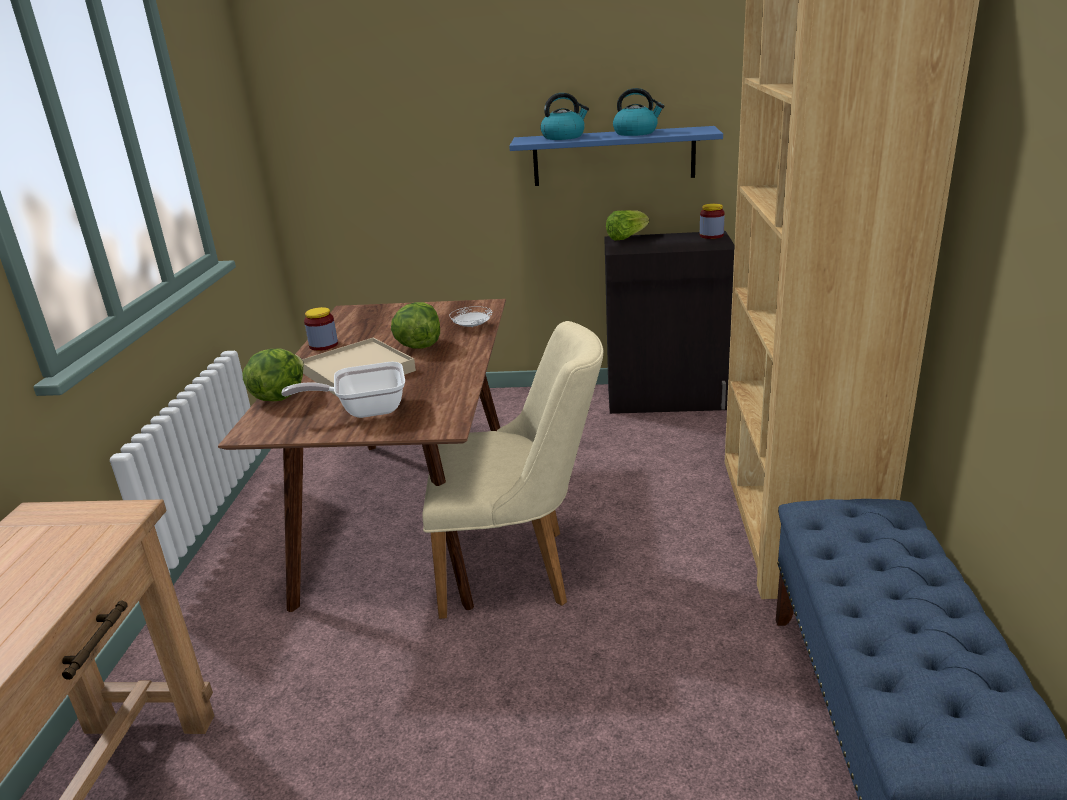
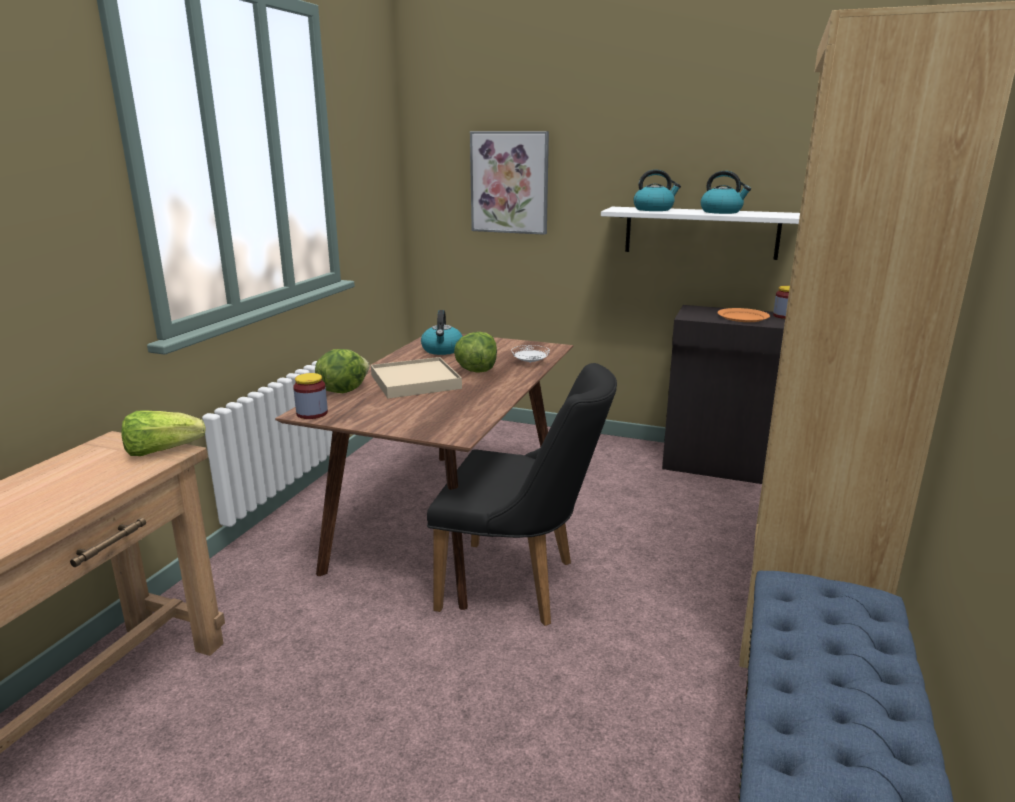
camera: 15 degrees right, 5 degrees down
(323, 345) = (401, 358): jar -> jar (312, 413)
(364, 410) = (401, 411): frying pan -> none
(365, 327) = (442, 350): none -> kettle
(392, 120) = (509, 182): none -> picture
(519, 569) = (521, 585): beige chair -> black chair
(613, 156) = (701, 232): blue shelf -> white shelf
(626, 237) = (702, 308): lettuce -> lettuce (162, 451)
(672, 243) = (742, 317): none -> orange plate

